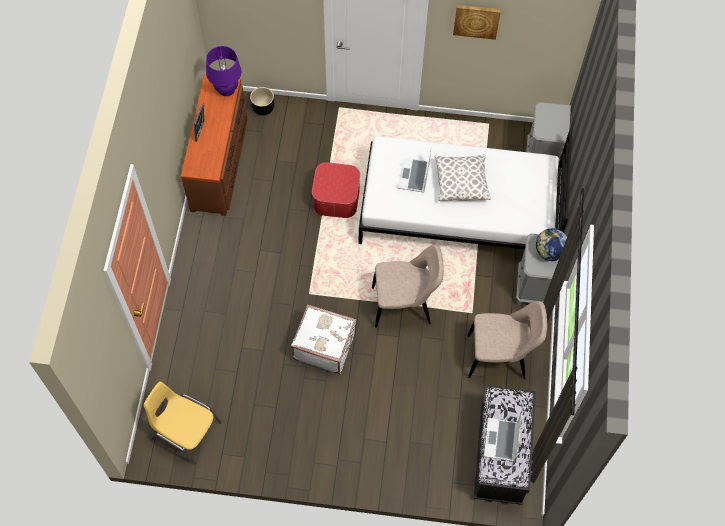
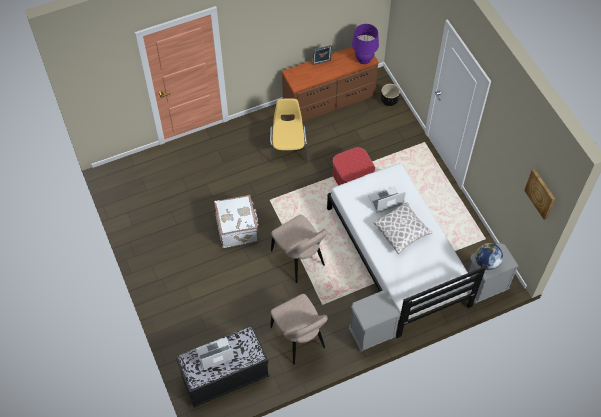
camera: 60 degrees right, 5 degrees down
(185, 430) = (131, 184): yellow chair -> yellow chair (288, 146)
(476, 20) = (502, 145): picture -> picture (540, 193)
(549, 252) = (380, 311): globe -> globe (486, 262)

